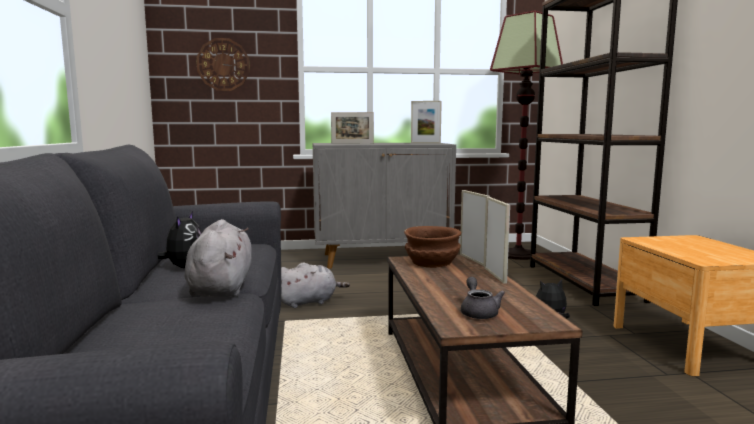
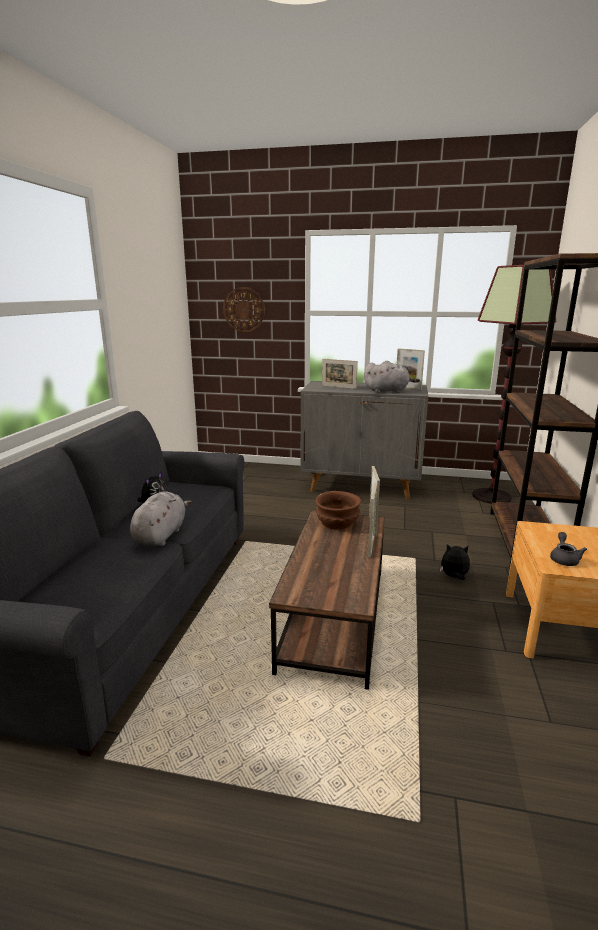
camera: 20 degrees right, 10 degrees up
(308, 302) = (273, 525): grey plush toy -> grey plush toy (388, 391)
(478, 312) = (317, 584): grey teapot -> grey teapot (564, 559)

